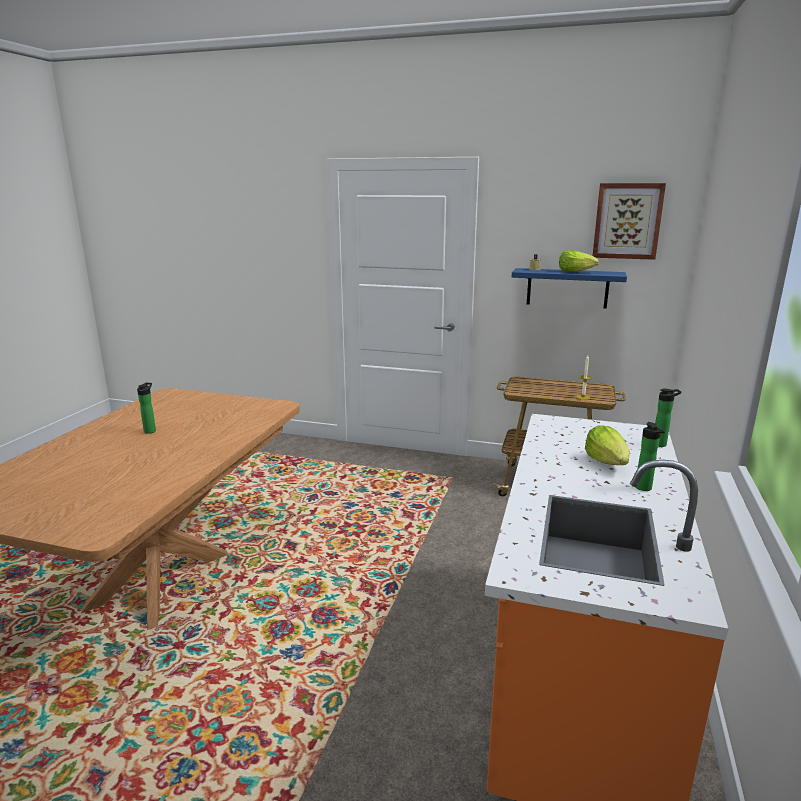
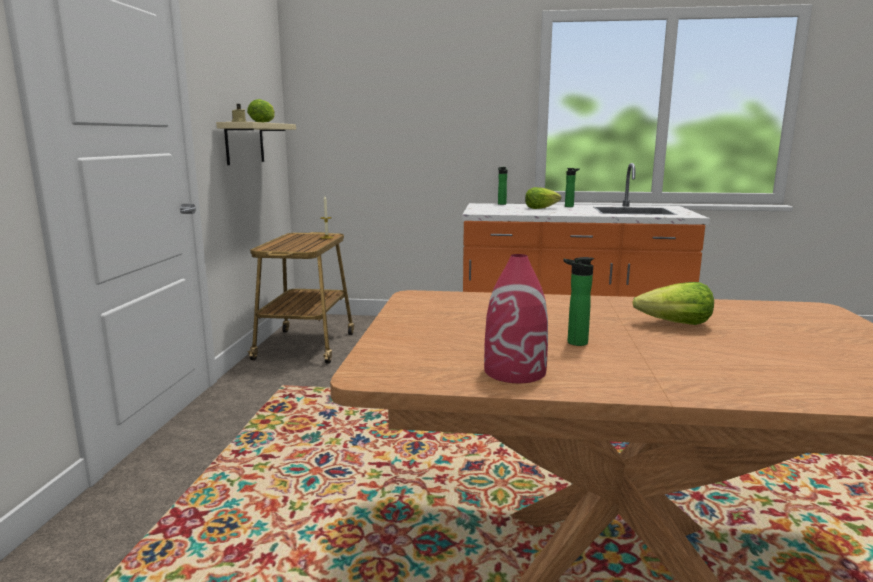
camera: 100 degrees left, 5 degrees down
(134, 414) = (515, 371): none -> red vase
(142, 463) = (675, 324): none -> lettuce
(567, 288) = (244, 143): blue shelf -> beige shelf
(627, 221) = (260, 74): picture -> none

